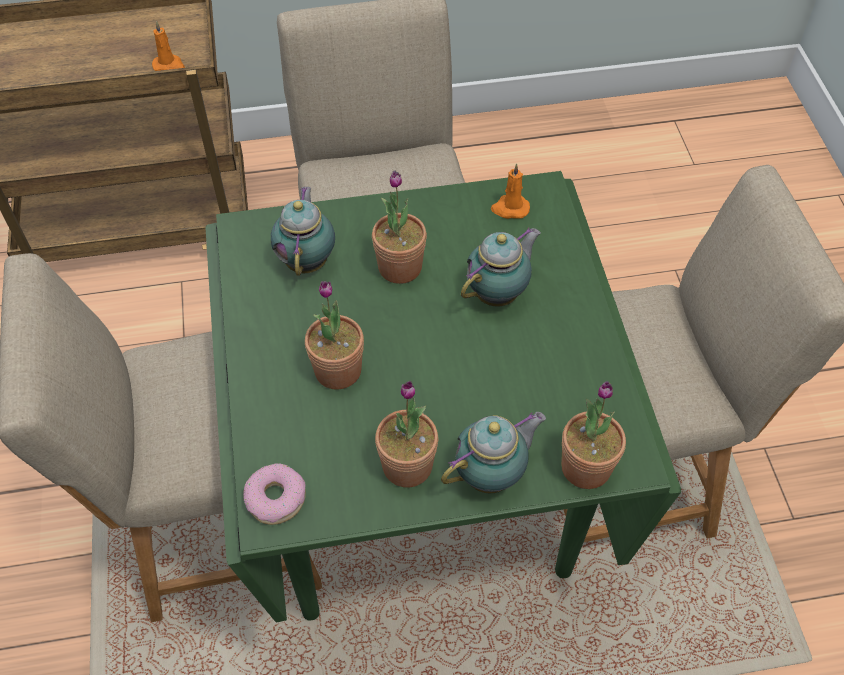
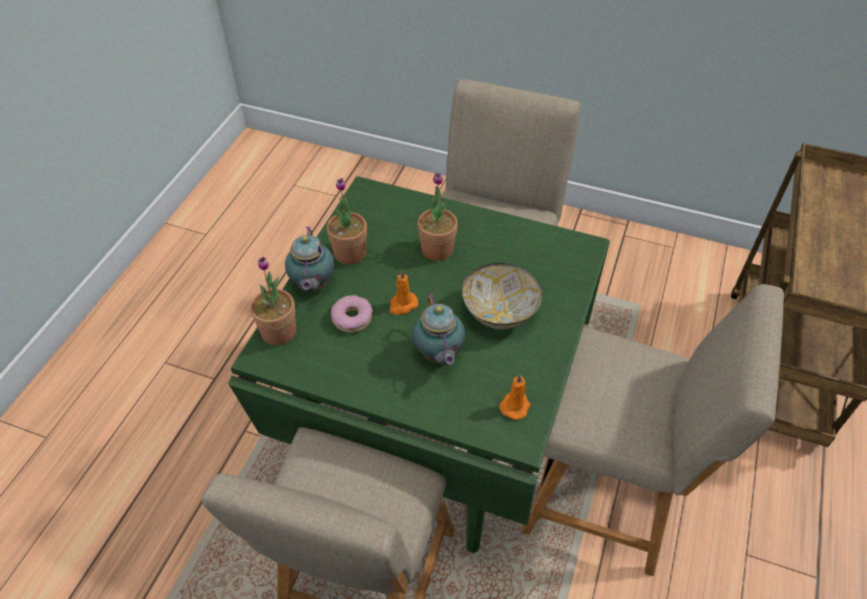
camera: 120 degrees right, 5 degrees down
(169, 66) = (815, 283): orange candle -> orange candle (402, 305)
(276, 498) = (375, 196): donut -> donut (352, 318)
(307, 260) = (536, 268): teapot -> none
(400, 267) = (499, 312): potted plant -> bowl

